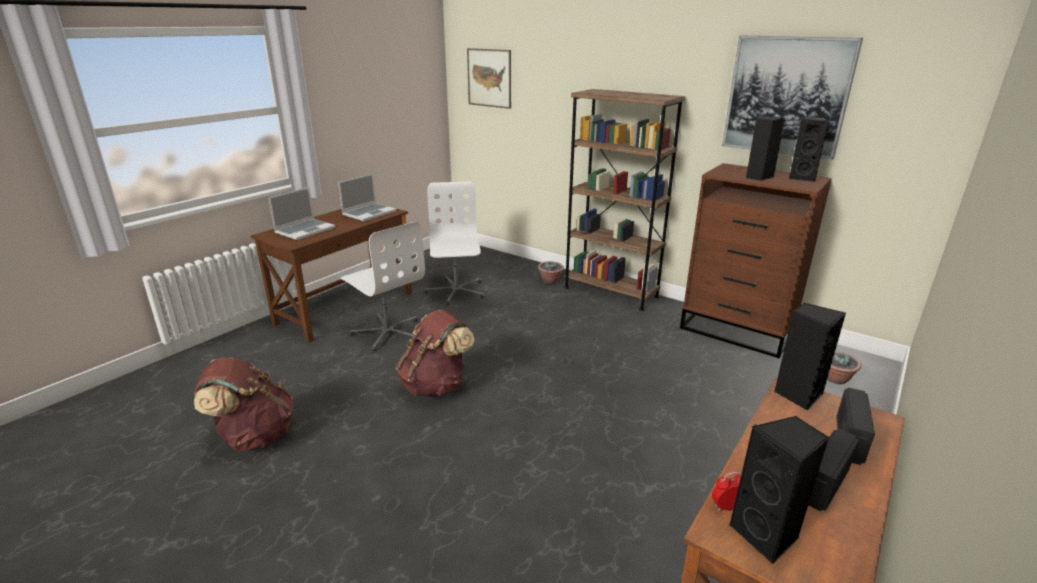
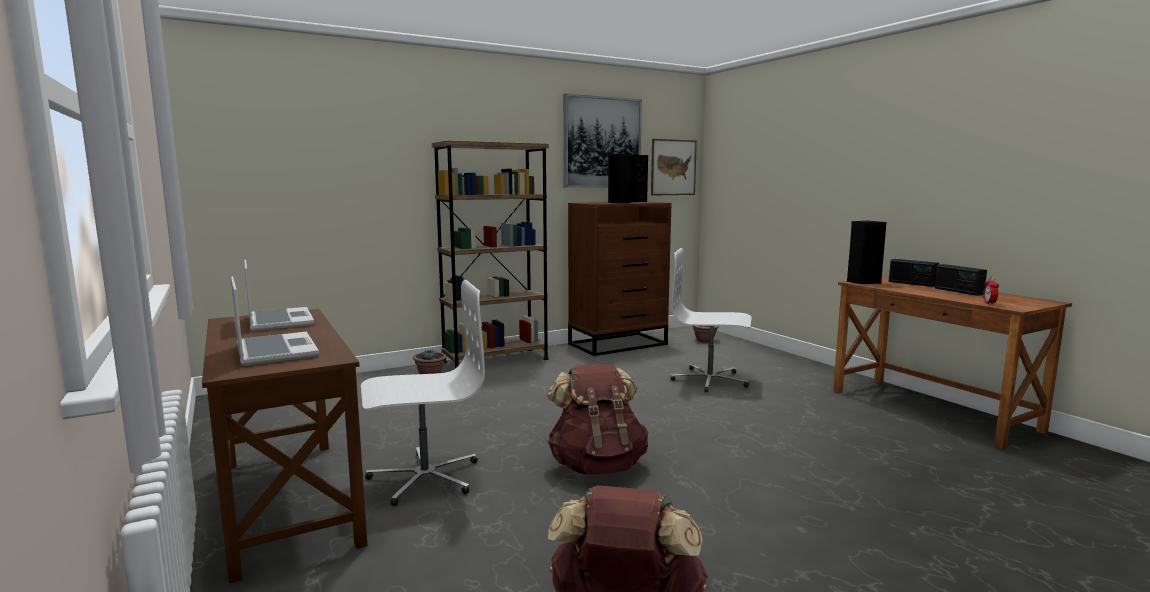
camera: 65 degrees left, 15 degrees down
(456, 291) = (372, 420): white office chair -> white office chair (710, 380)
(489, 78) = (263, 135): picture -> picture (673, 167)
(767, 535) = (1011, 302): black speaker -> none

